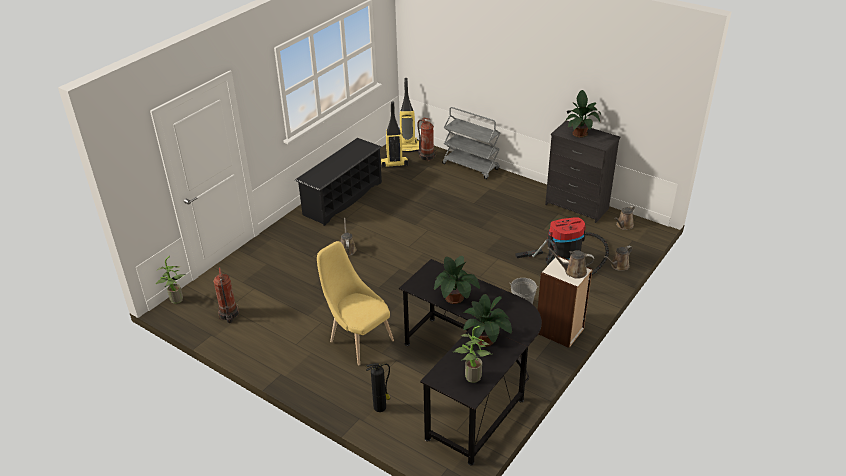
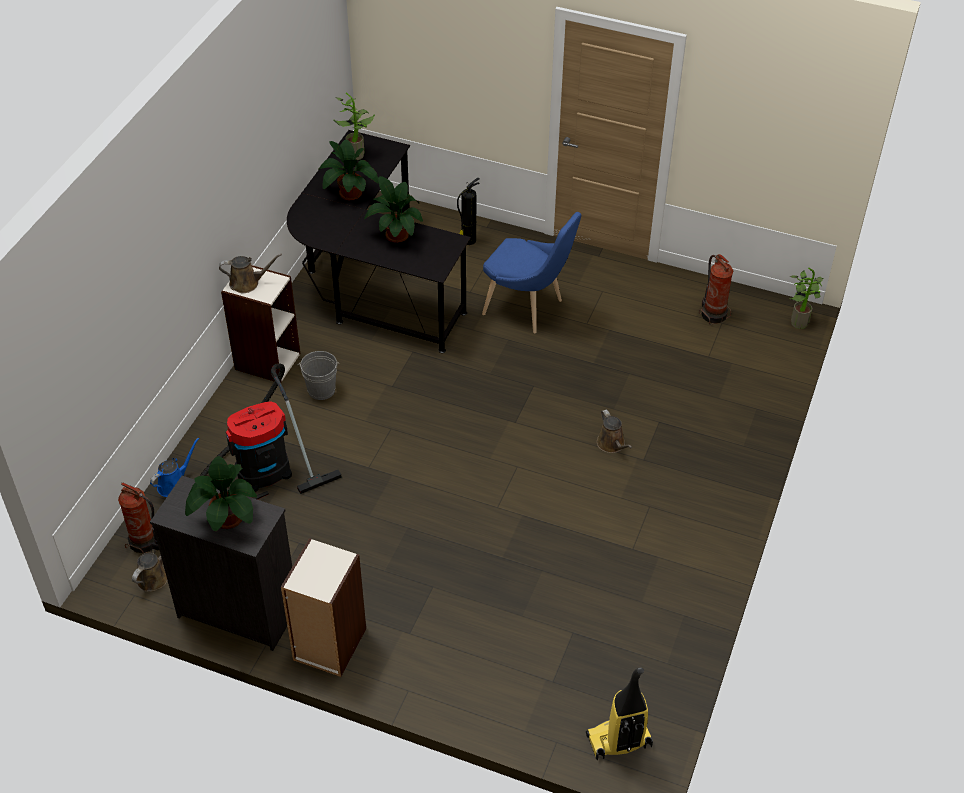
camera: 165 degrees right, 10 degrees up
(342, 198) = (678, 555): black shoe rack -> none
(358, 339) = (528, 309): yellow chair -> blue chair
(394, 164) = (625, 675): vacuum cleaner -> none
(426, 156) = (566, 716): fire extinguisher -> fire extinguisher (145, 542)
(471, 166) = (462, 697): grey cart -> none
(530, 189) = (329, 645): none -> bookcase
(618, 266) = (174, 484): brown watering can -> blue watering can

